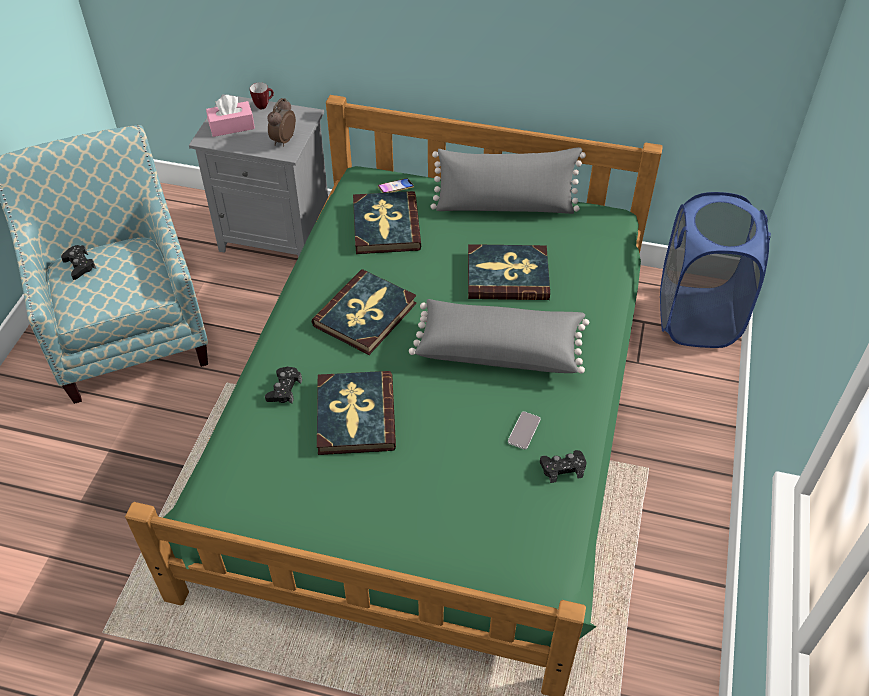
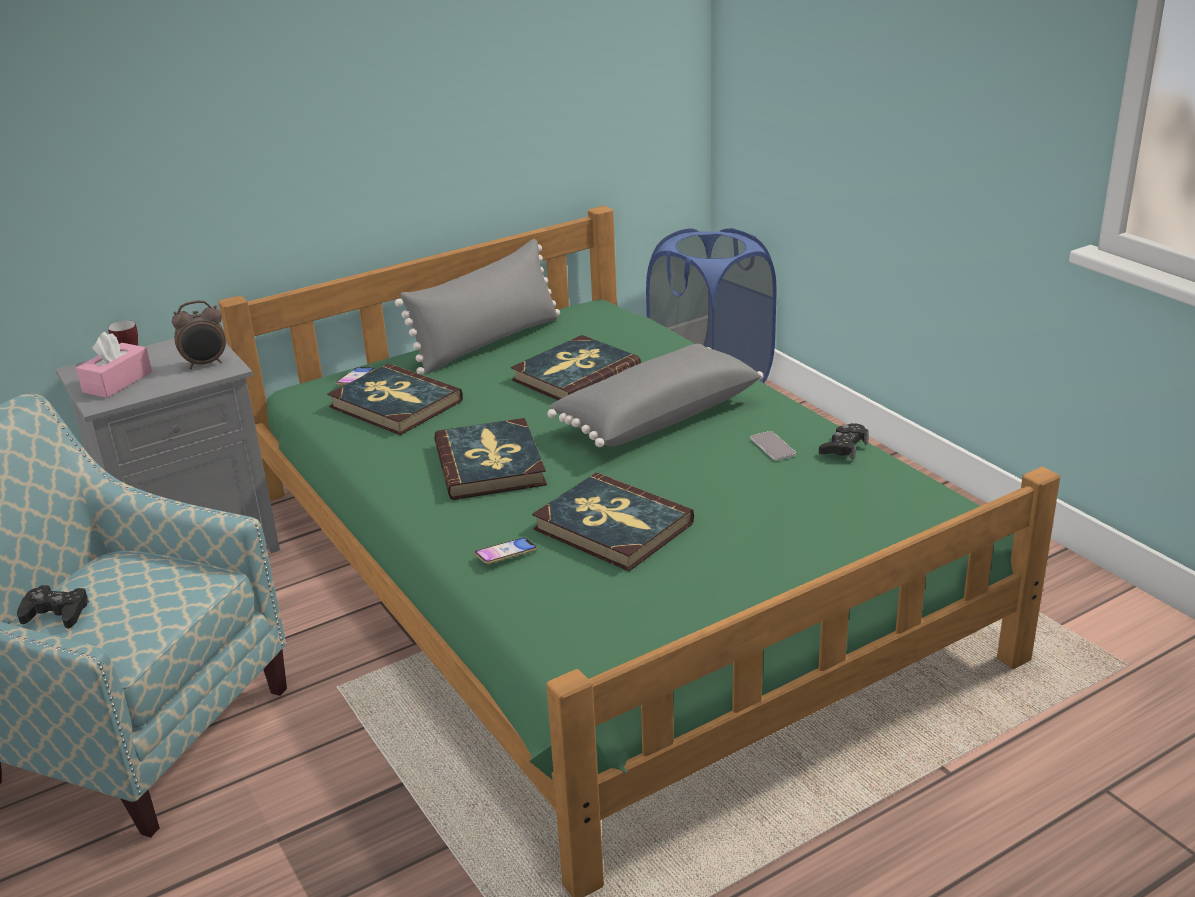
camera: 45 degrees left, 20 degrees down
(283, 140) = (206, 364): alarm clock -> alarm clock turned 90 degrees counterclockwise
(284, 389) = (506, 554): black game controller -> phone

